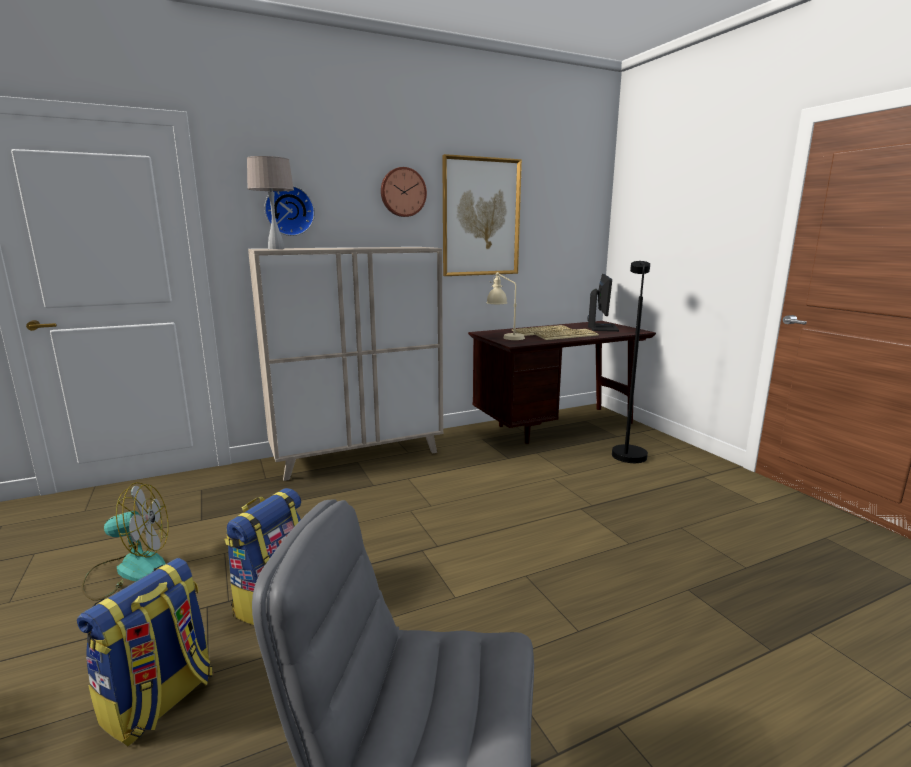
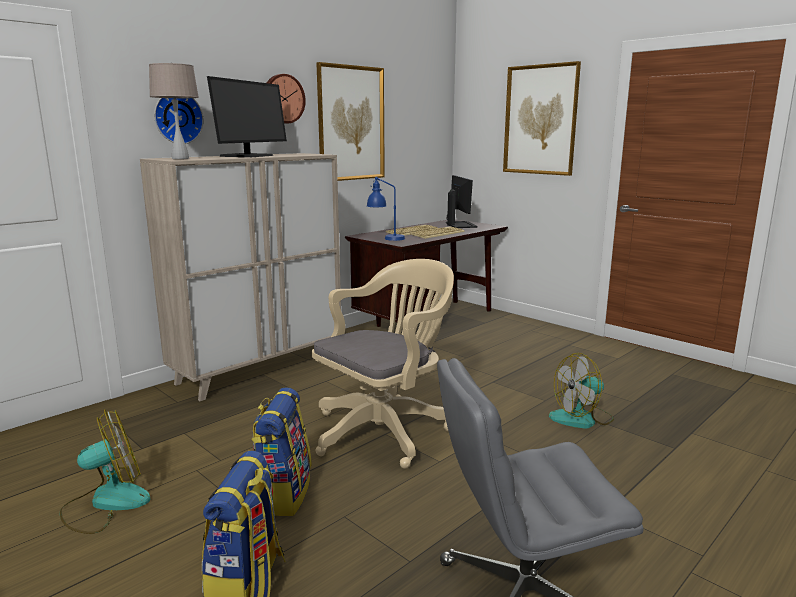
camera: 20 degrees left, 0 degrees up
(350, 248) = (248, 156): none -> monitor
(426, 545) = (386, 430): none -> beige office chair
(504, 337) = (385, 238): beige table lamp -> blue table lamp
(627, 452) = (501, 334): black floor lamp -> none
(661, 577) = (581, 418): none -> fan
(698, 212) = (540, 120): none -> picture

